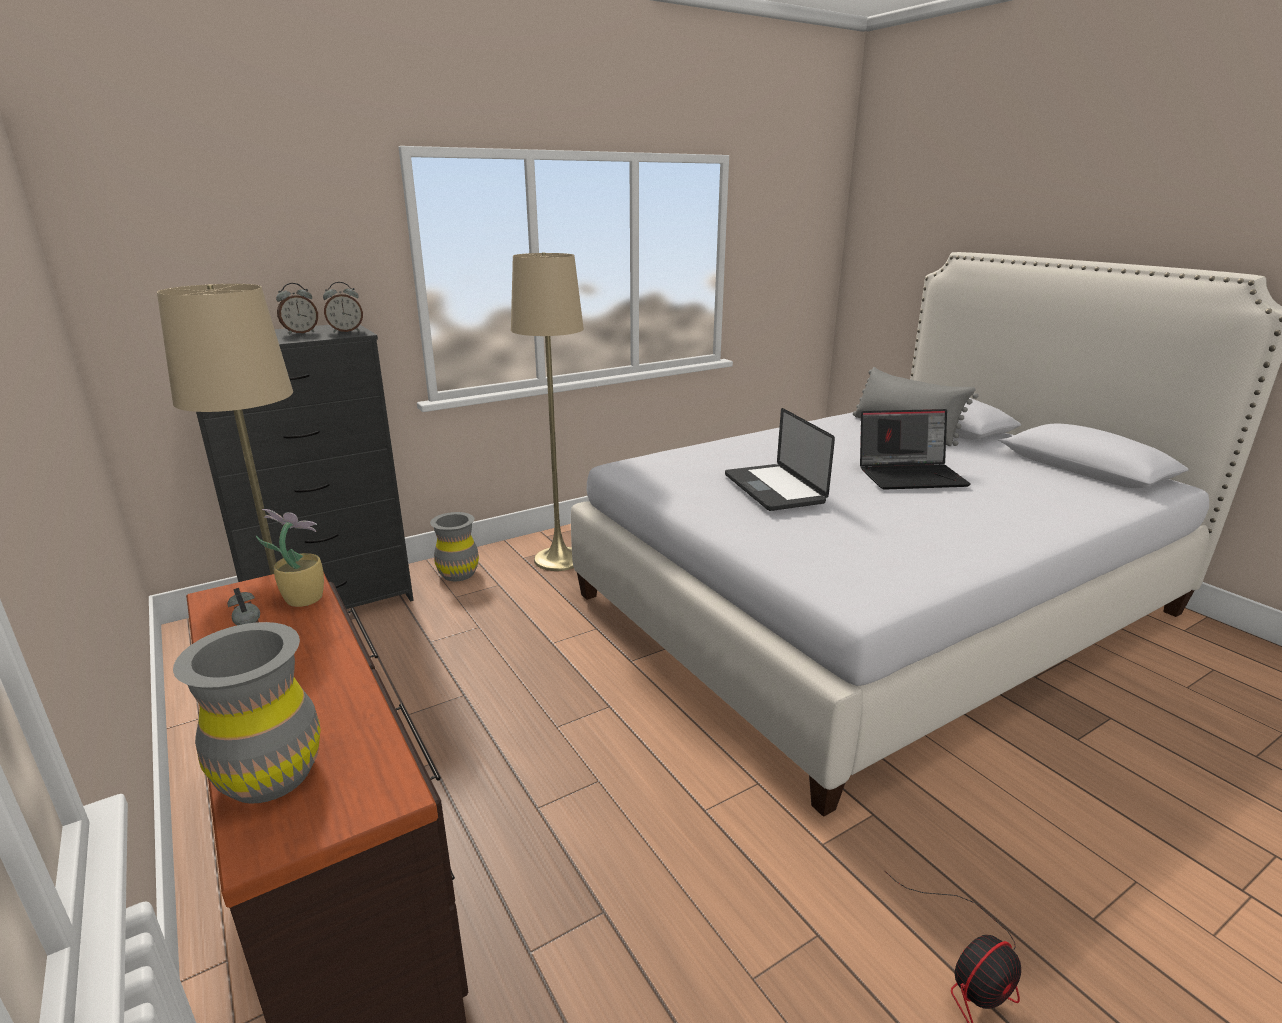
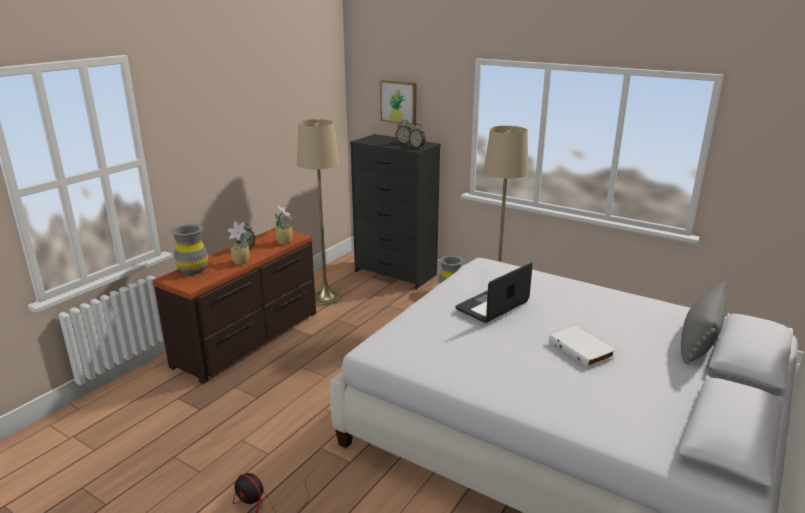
camera: 65 degrees right, 0 degrees up
(231, 253) = (399, 102): none -> picture
(338, 677) = (241, 262): none -> potted plant
(911, 475) = (582, 349): laptop -> white book

